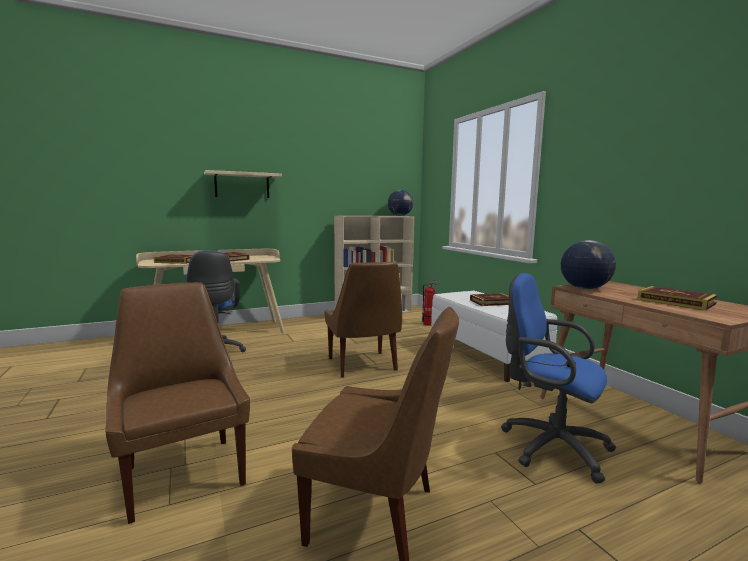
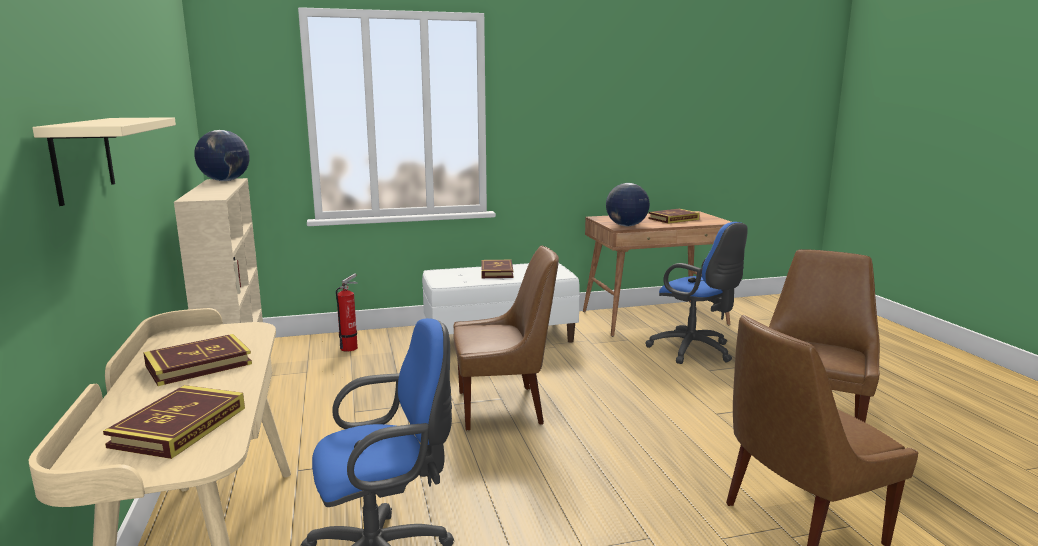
camera: 80 degrees left, 5 degrees up
(549, 446) = (695, 351): blue office chair -> blue office chair turned 90 degrees counterclockwise

